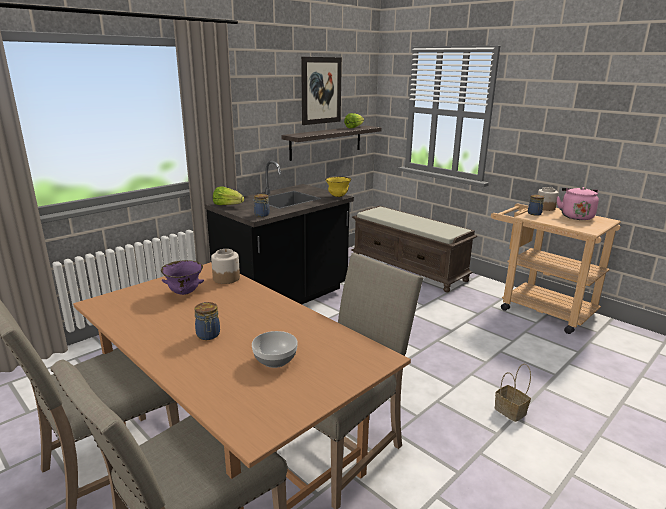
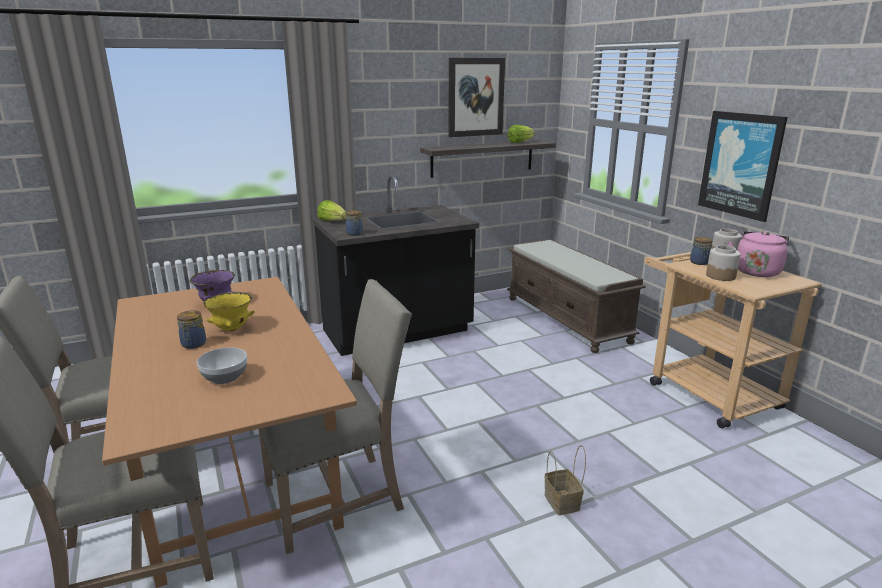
camera: 20 degrees right, 0 degrees up
(226, 278) = (269, 294): jar -> jar (720, 276)
(338, 196) = (461, 221): yellow bowl -> yellow bowl (232, 329)
(550, 139) = (740, 164): none -> picture

